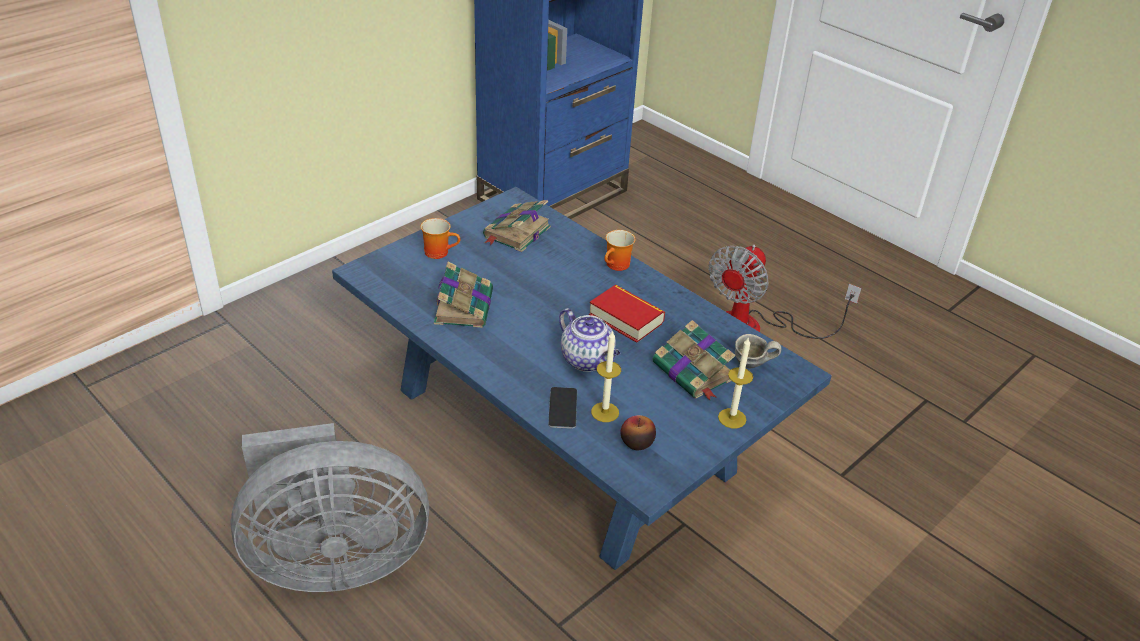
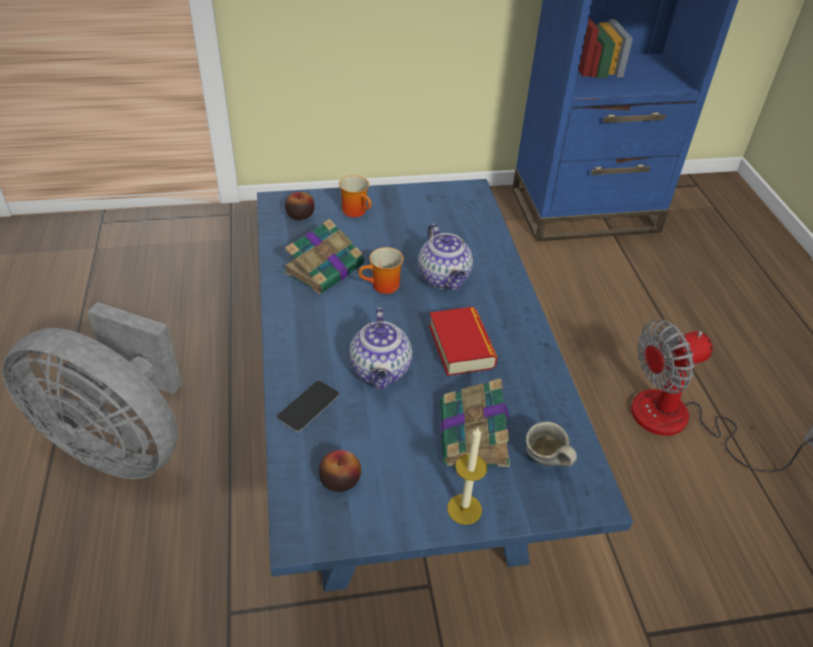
camera: 35 degrees right, 5 degrees up
(394, 274) = (300, 215): none -> apple
(516, 233) = (441, 220): book -> none
(564, 276) = (445, 278): none -> teapot
(605, 412) = (342, 431): candle -> none
(618, 266) = (507, 290): mug -> mug (383, 287)

